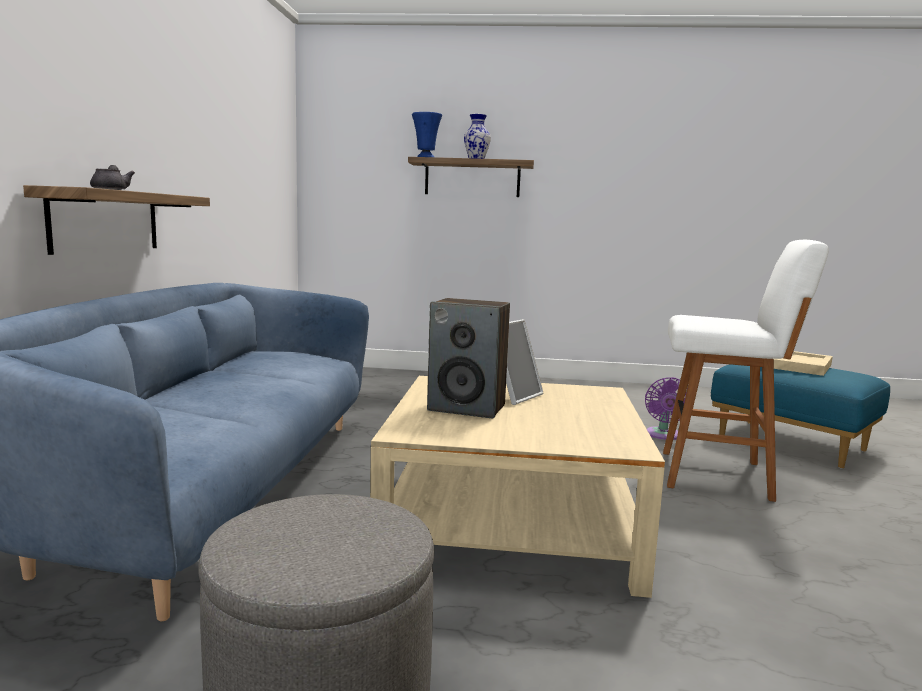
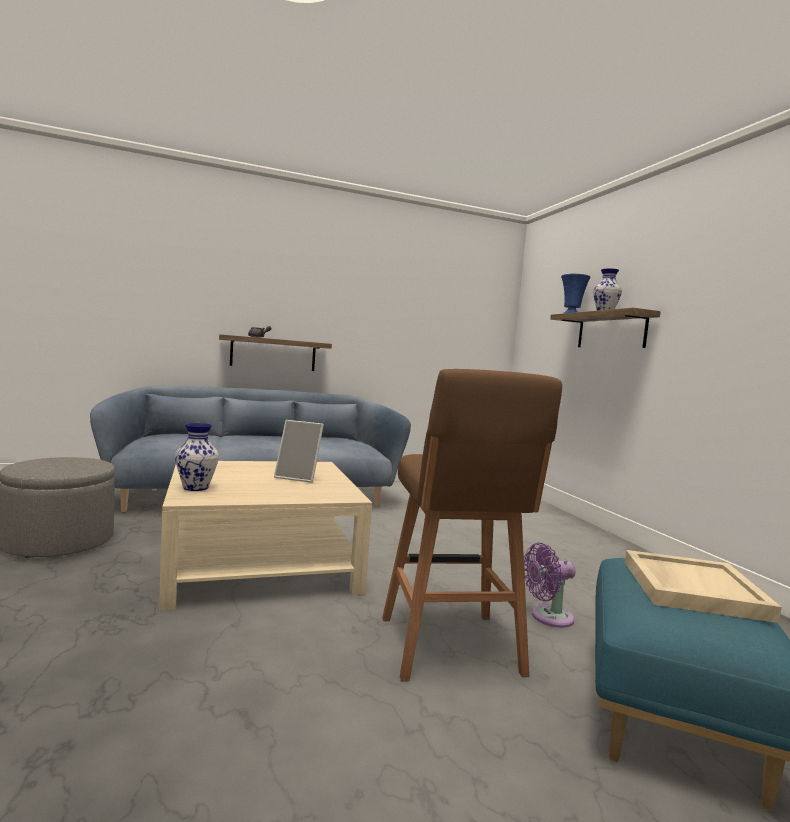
camera: 65 degrees right, 5 degrees down
(467, 408) = (256, 470): speaker -> none
(570, 441) = (196, 488): none -> vase
(720, 475) = (451, 648): white stool -> brown stool

